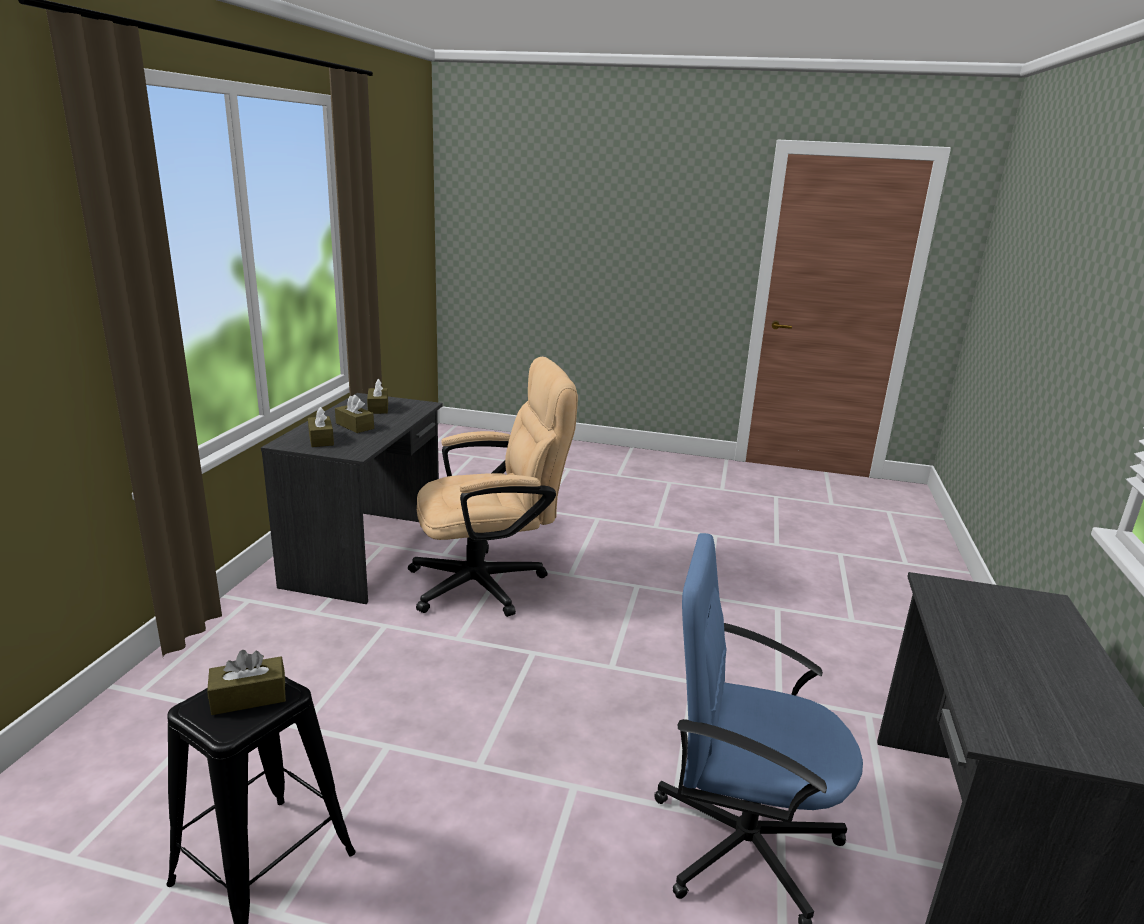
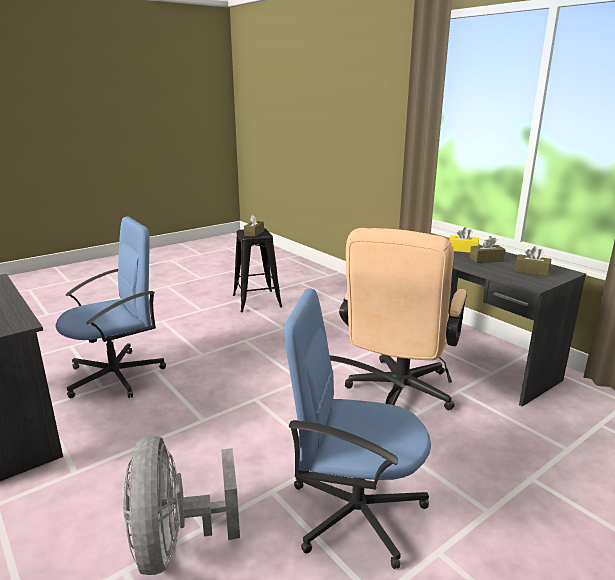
camera: 130 degrees right, 0 degrees up
(321, 439) = (463, 250): brown tissue box -> yellow tissue box
(669, 559) = (354, 511): none -> blue office chair
(805, 612) = (176, 543): none -> grey fan

